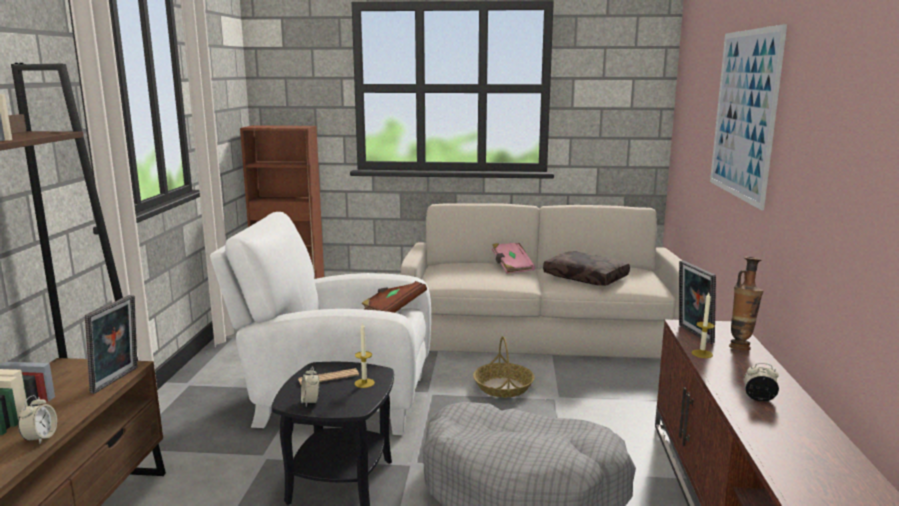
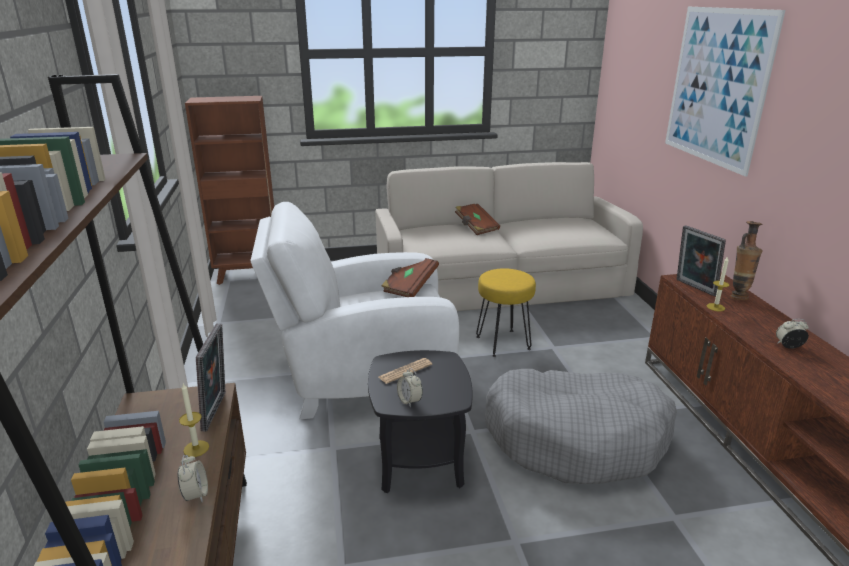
camera: 15 degrees left, 10 degrees up
(364, 383) = (443, 372): candle -> candle (196, 448)
(503, 387) = (503, 343): basket -> yellow stool
(511, 267) = (476, 227): pink book -> brown book
(586, 277) = (548, 232): brown pillow -> none

